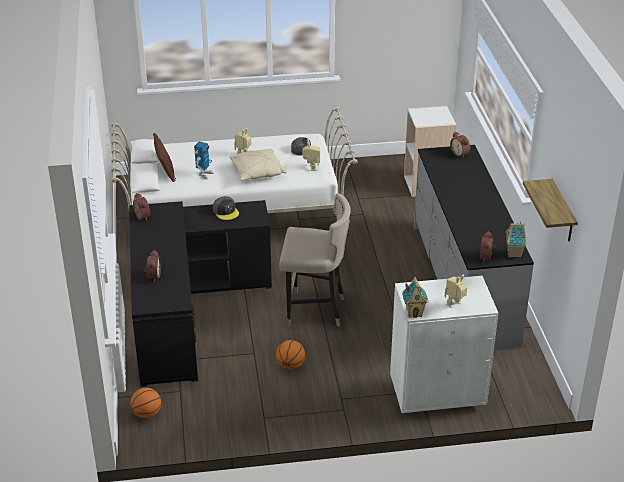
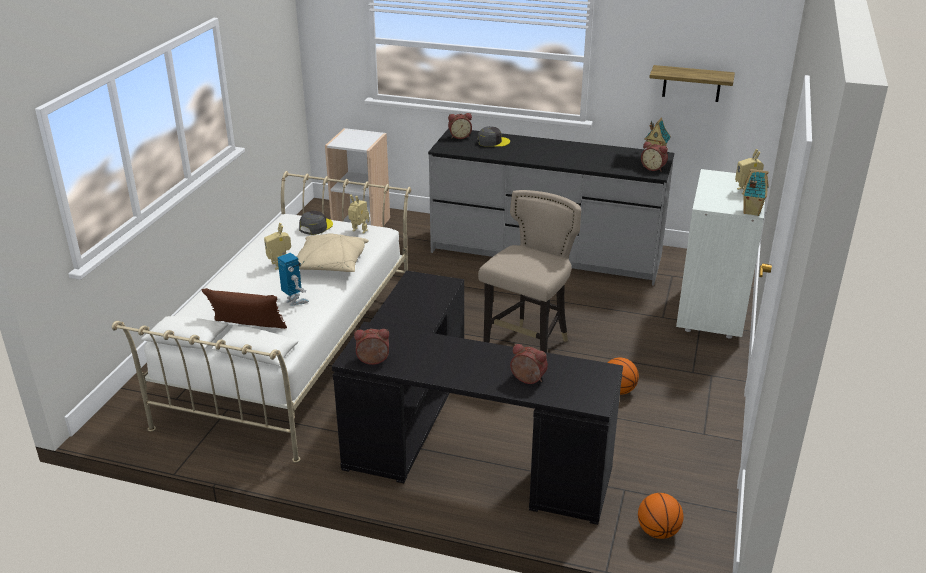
camera: 65 degrees left, 5 degrees down
(226, 211) = (407, 301): grey cap -> grey cap (493, 142)

